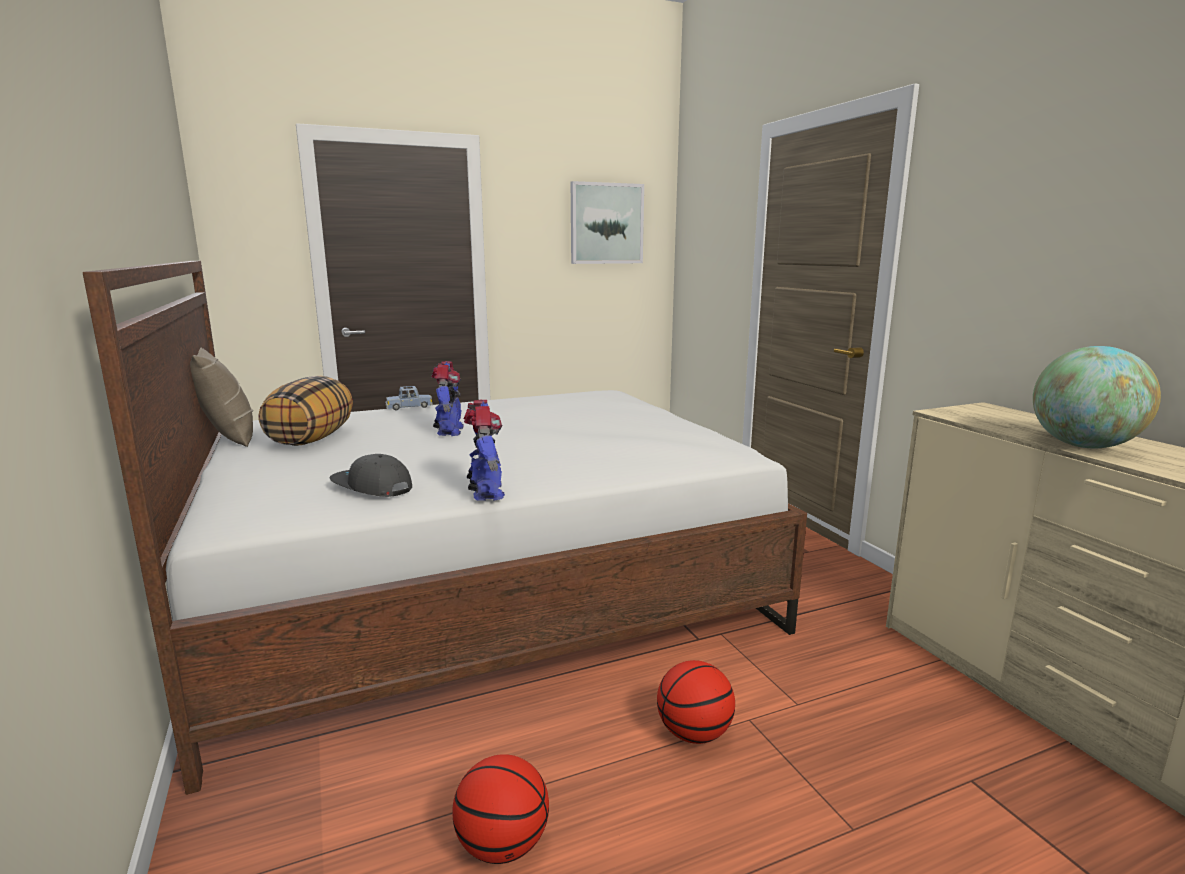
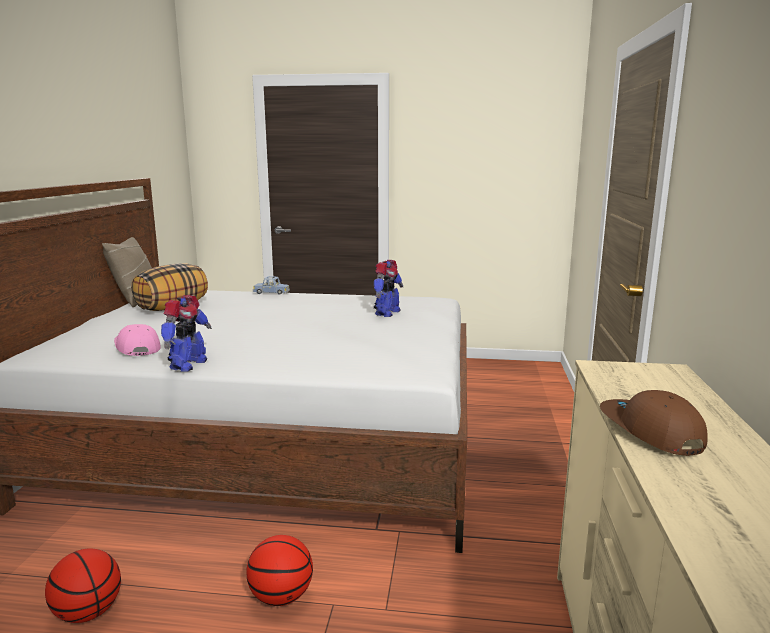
camera: 30 degrees right, 0 degrees up
(371, 487) = (137, 347): grey cap -> pink cap
(449, 431) = (256, 315): toy robot -> toy robot (386, 313)
(606, 223) = (504, 144): picture -> none
(1083, 446) = (649, 431): globe -> brown cap

